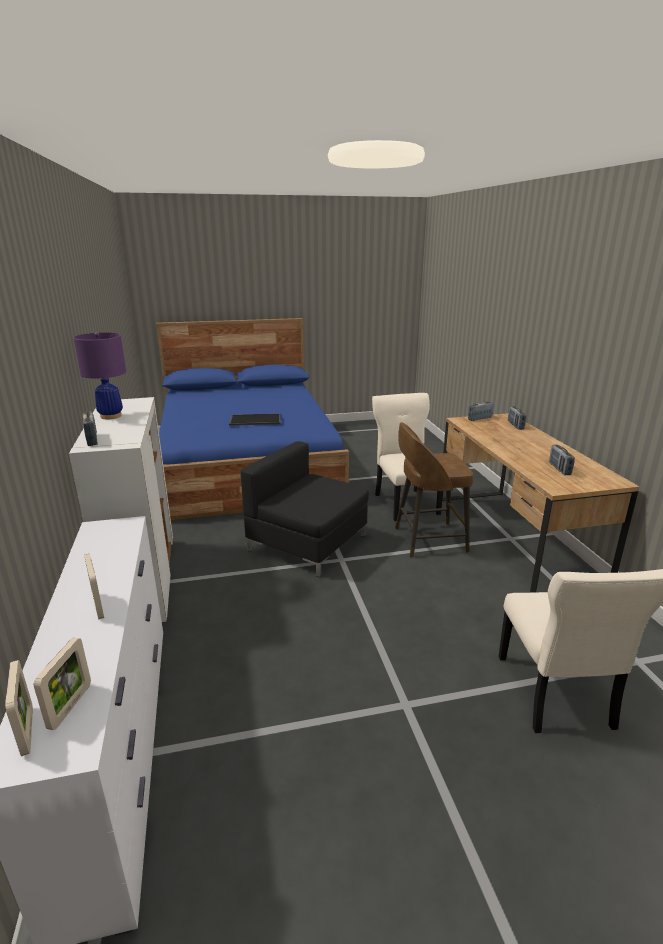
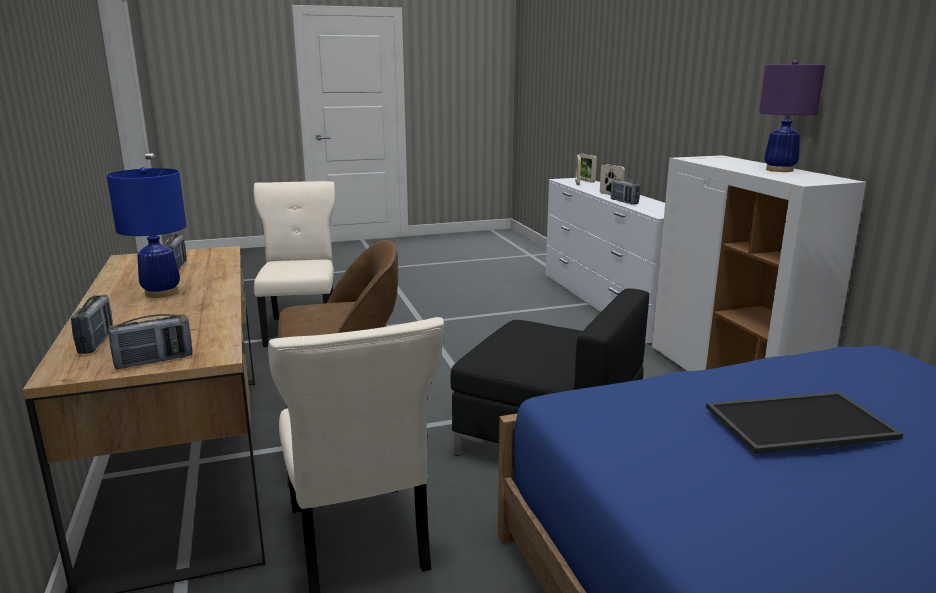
camera: 175 degrees right, 5 degrees down
(92, 440) = (730, 159): radio -> radio (624, 202)
(532, 449) = (161, 293): none -> blue table lamp

